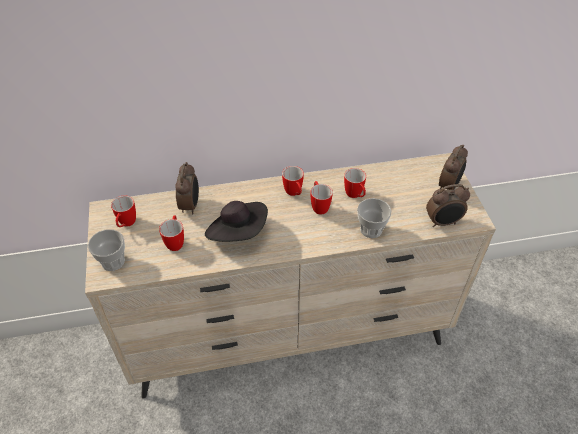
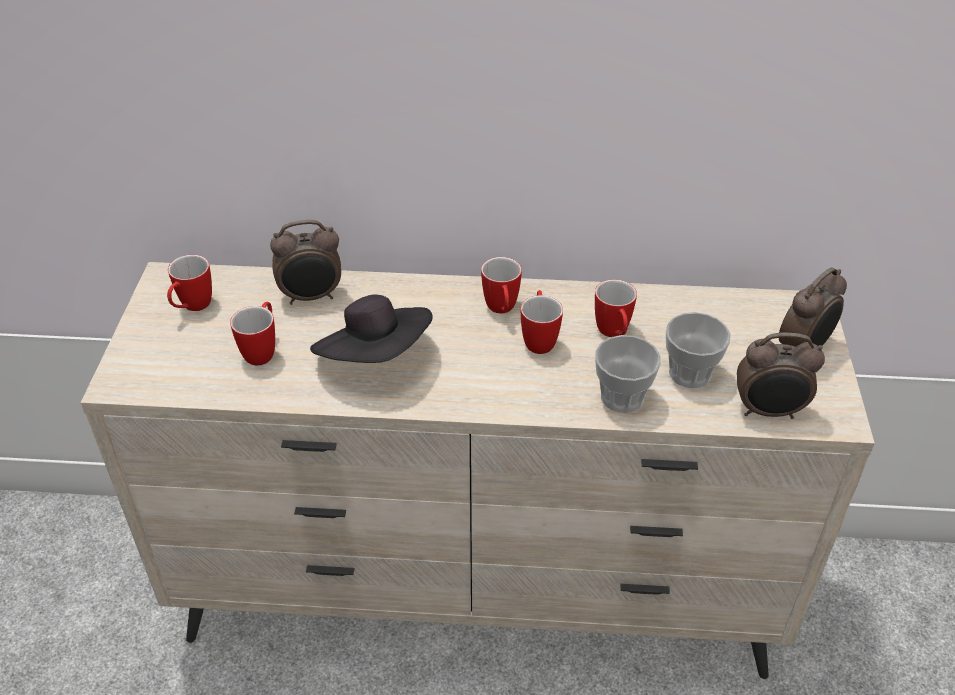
camera: 15 degrees right, 5 degrees down
(113, 261) = (146, 362): cup -> cup (690, 373)
(190, 205) = (311, 297): alarm clock -> alarm clock turned 60 degrees clockwise

